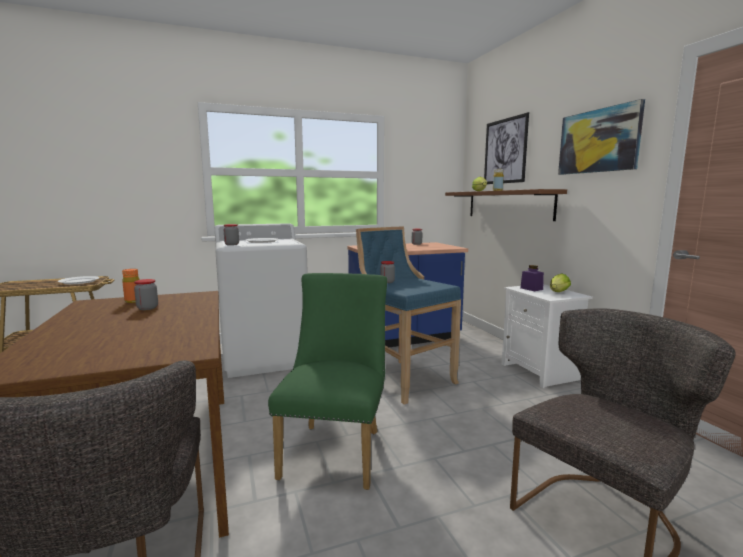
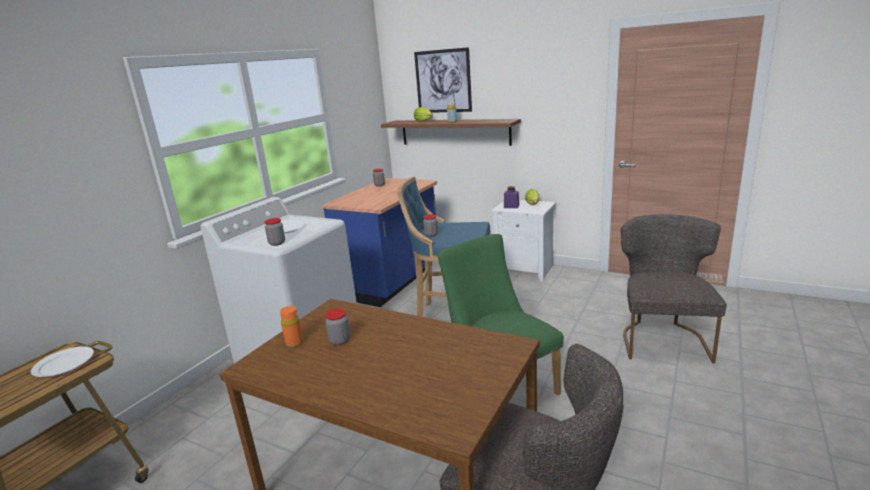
camera: 40 degrees left, 10 degrees up
(598, 141) = (546, 80): picture -> none

